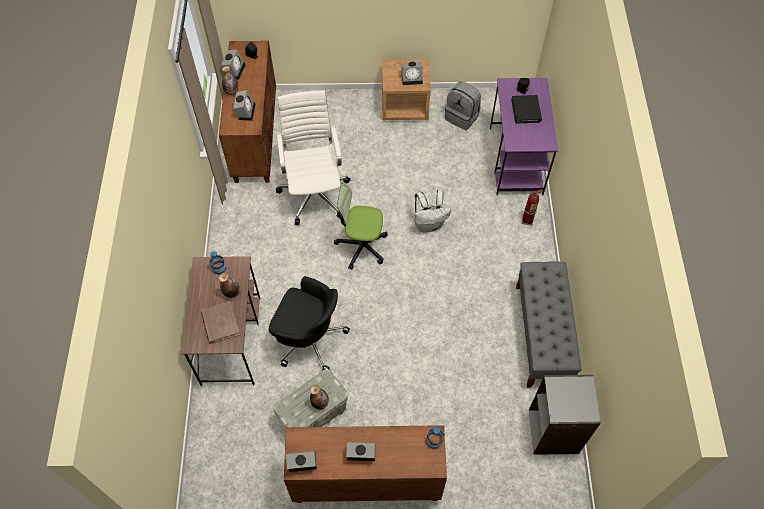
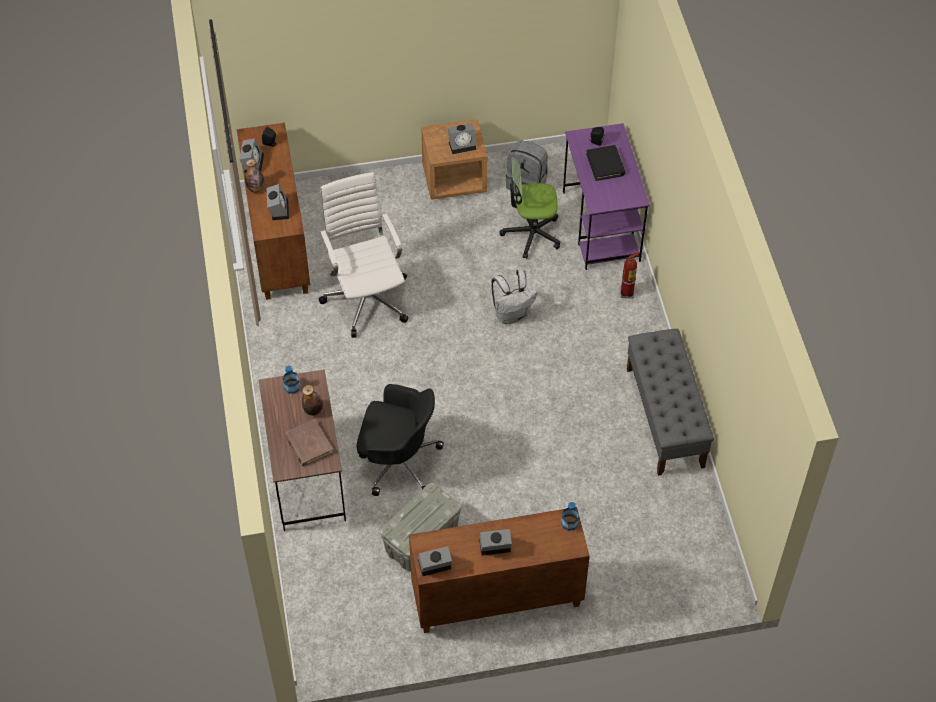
camera: 10 degrees left, 5 degrees down
(320, 403) = (432, 518): bottle -> none
(362, 246) = (437, 350): office chair -> office chair (531, 233)
(554, 431) = (695, 516): grey bookcase -> none

